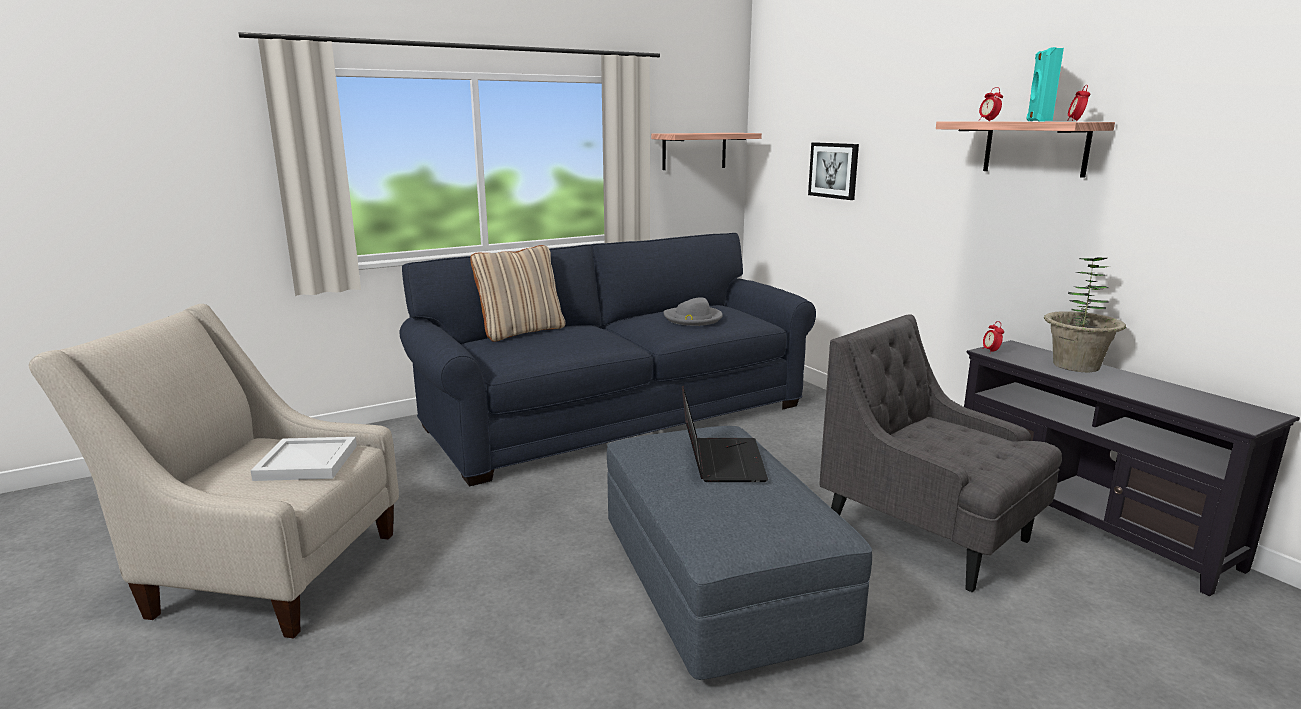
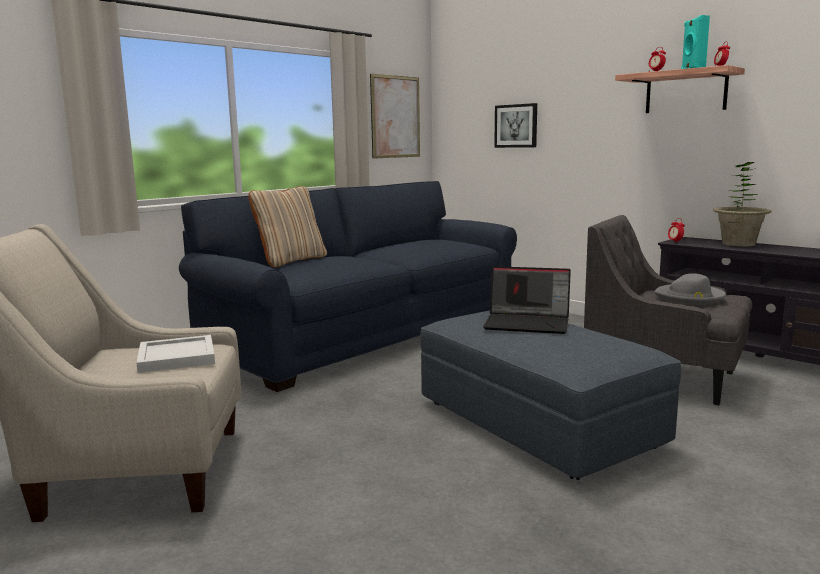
camera: 15 degrees left, 5 degrees down
(693, 319) = (426, 245): grey hat -> grey hat (690, 297)
(694, 151) = (395, 117): shelf -> picture
(720, 460) = (528, 323): laptop -> laptop turned 120 degrees clockwise

